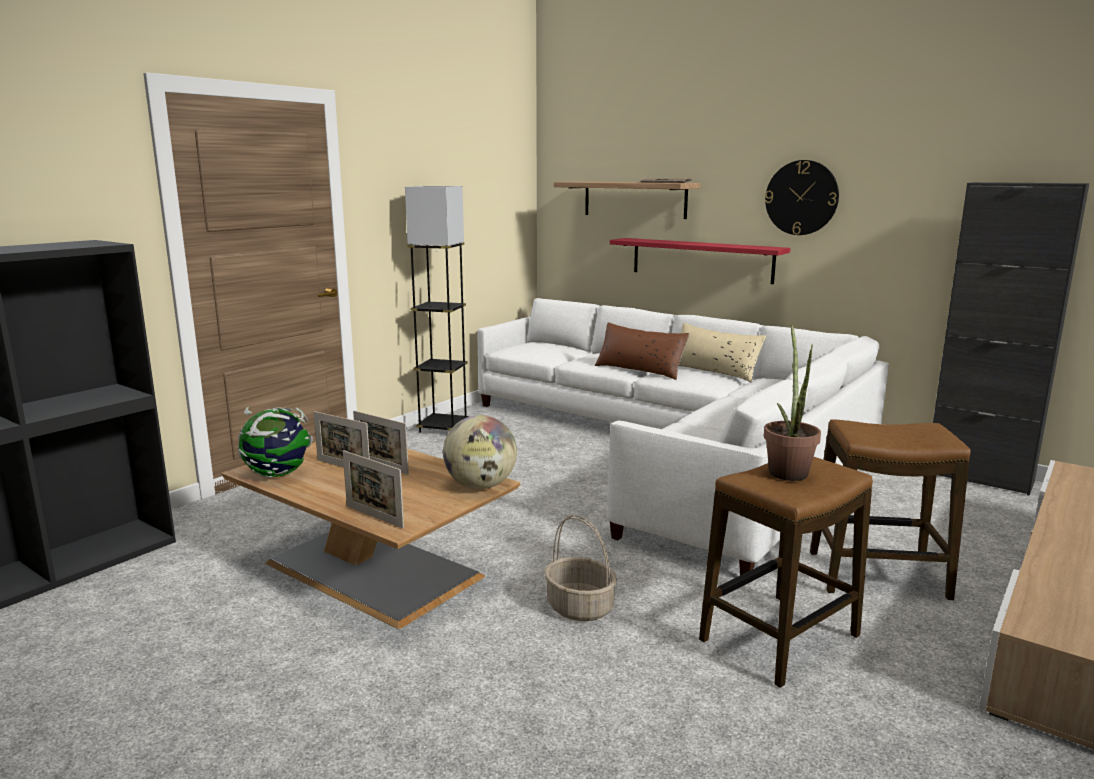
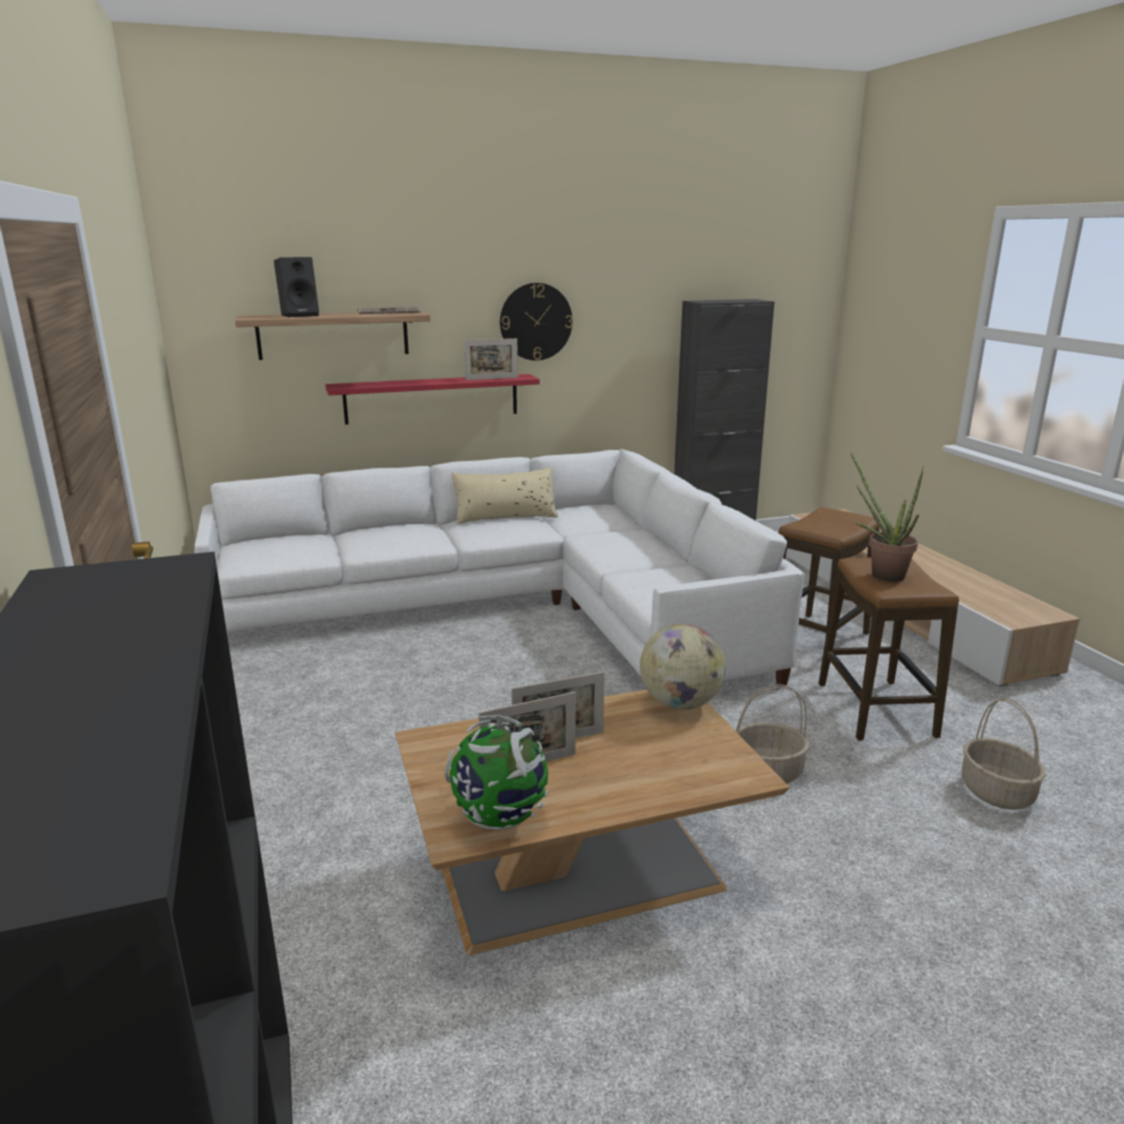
camera: 55 degrees left, 5 degrees up
(374, 517) = (709, 782): picture frame -> picture frame (491, 379)
(443, 428) = (242, 697): grey floor lamp -> none
(603, 181) = (300, 315): none -> black speaker
(640, 370) = (445, 537): brown pillow -> none
(715, 746) = (997, 793): none -> basket

